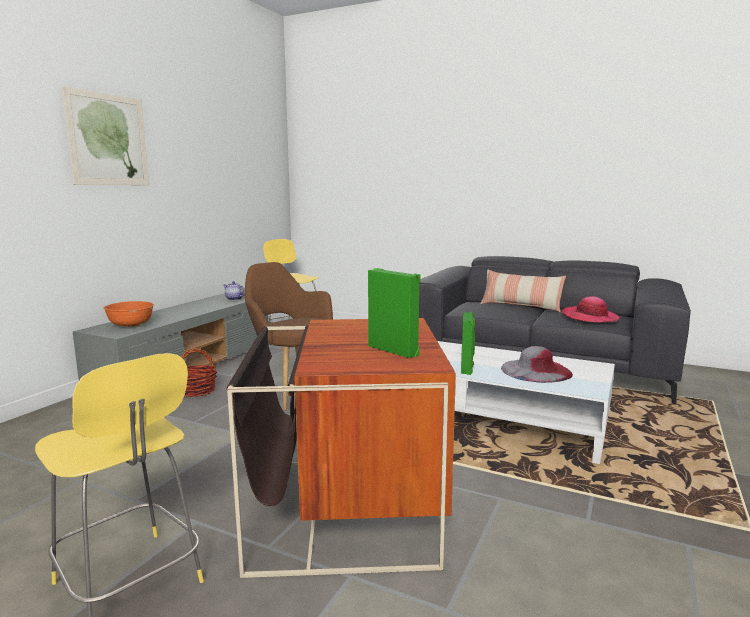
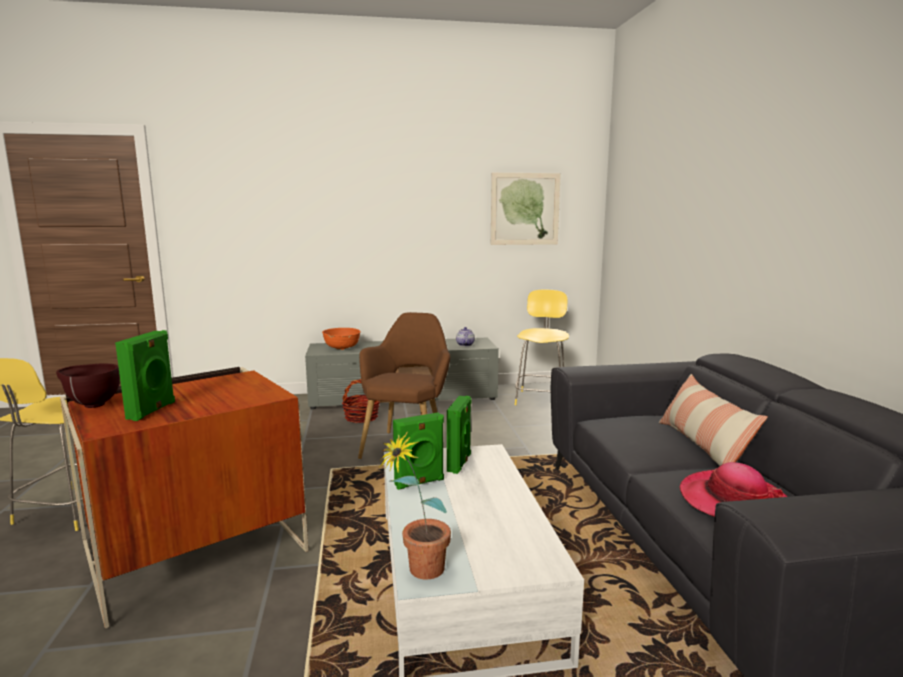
camera: 55 degrees right, 0 degrees up
(108, 140) = (358, 192): picture -> picture (525, 209)
(332, 367) = (92, 405): none -> brown bowl
(450, 354) = (460, 463): none -> green speaker
(536, 370) = (462, 523): grey hat -> none
(585, 390) = (418, 573): none -> potted plant

